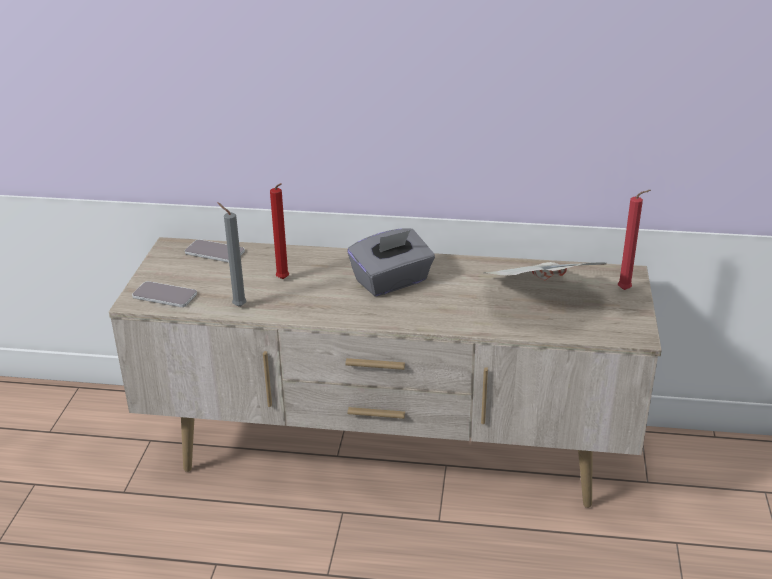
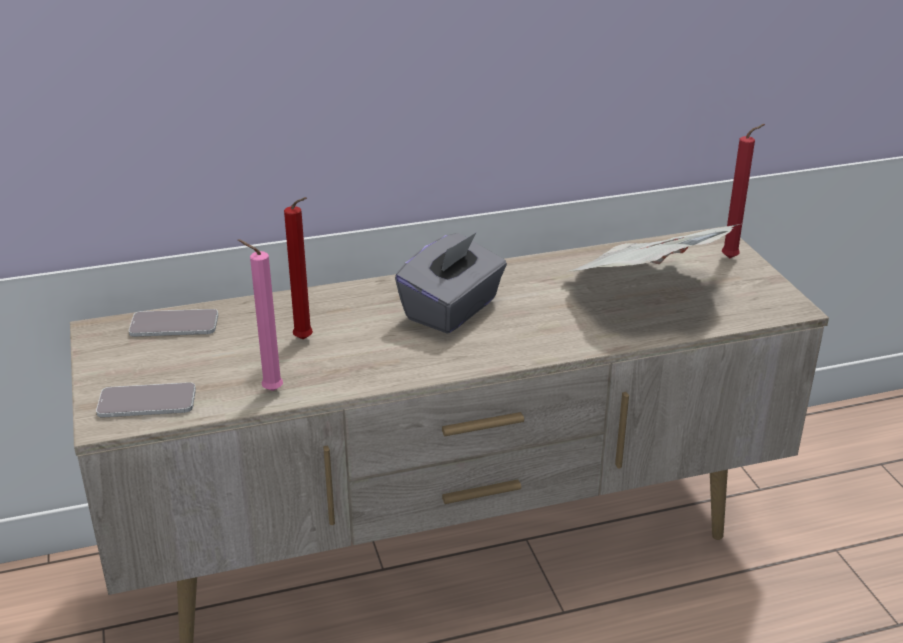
camera: 25 degrees left, 0 degrees up
(237, 306) = (269, 390): grey candle -> pink candle

